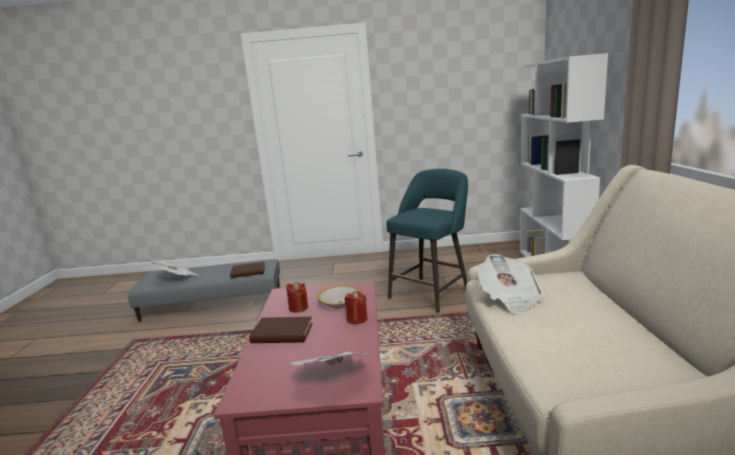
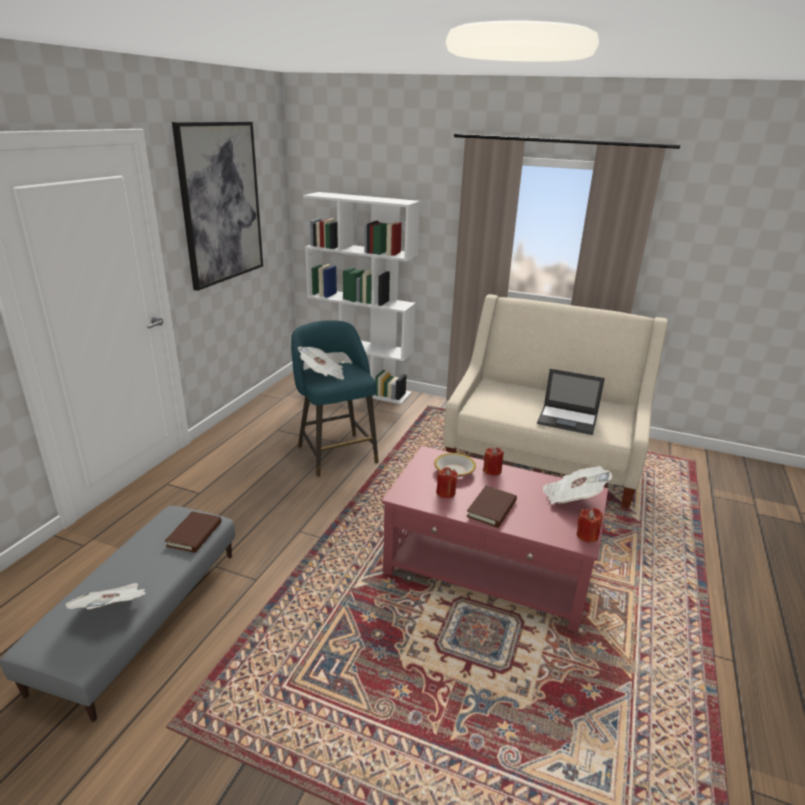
camera: 70 degrees left, 10 degrees up
(256, 399) = (587, 535): none -> red candle
(442, 75) = (221, 203): none -> picture
(509, 299) = (510, 411): newspaper -> newspaper (323, 374)
(546, 338) = (568, 420): none -> laptop

